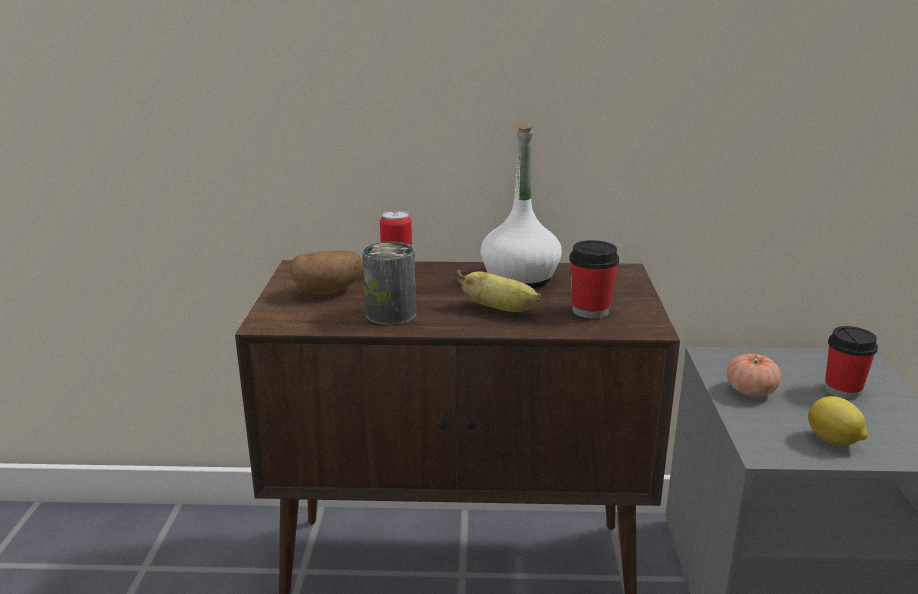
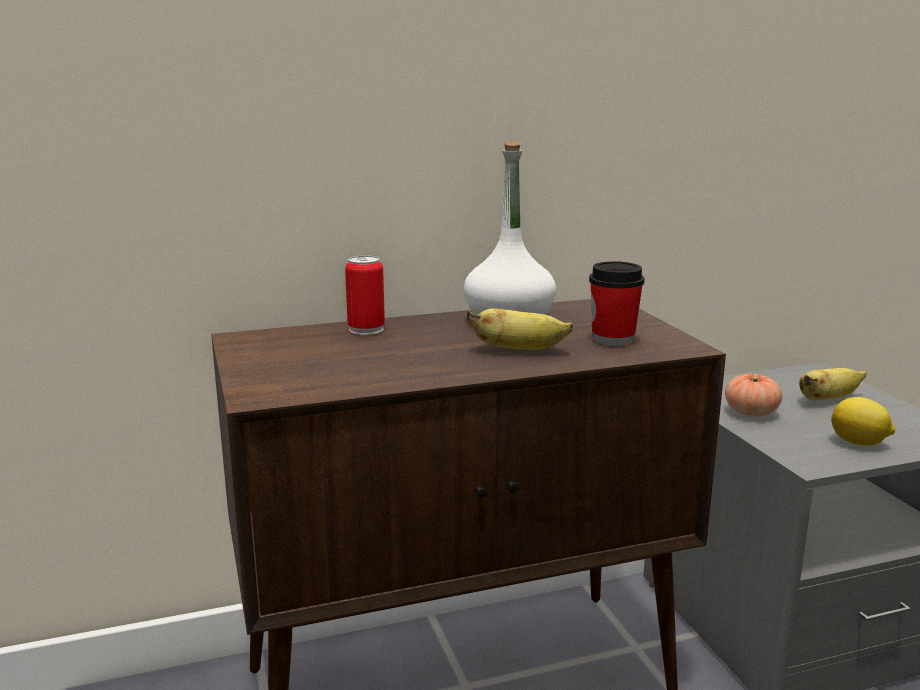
camera: 20 degrees left, 5 degrees down
(328, 291) = (303, 356): potato -> none
(390, 314) = (402, 368): can -> none
(842, 390) = (827, 399): cup -> banana

